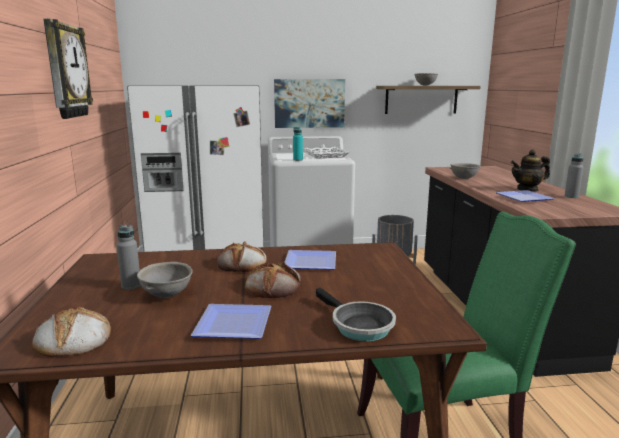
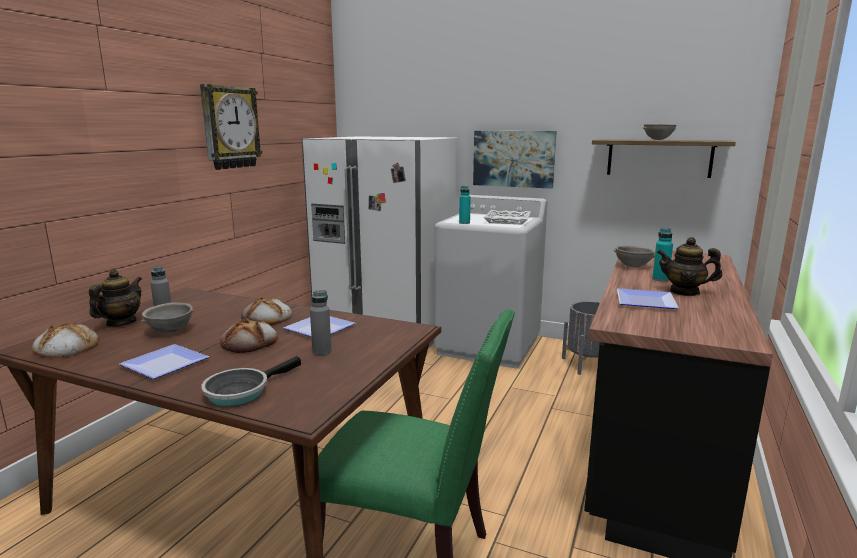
camera: 30 degrees right, 0 degrees up
(86, 300) = (121, 323): none -> teapot
(358, 326) = (241, 391): frying pan -> frying pan turned 45 degrees clockwise
(497, 184) = (660, 279): none -> turquoise bottle
(571, 196) = (725, 310): grey bottle -> grey bottle (322, 351)

